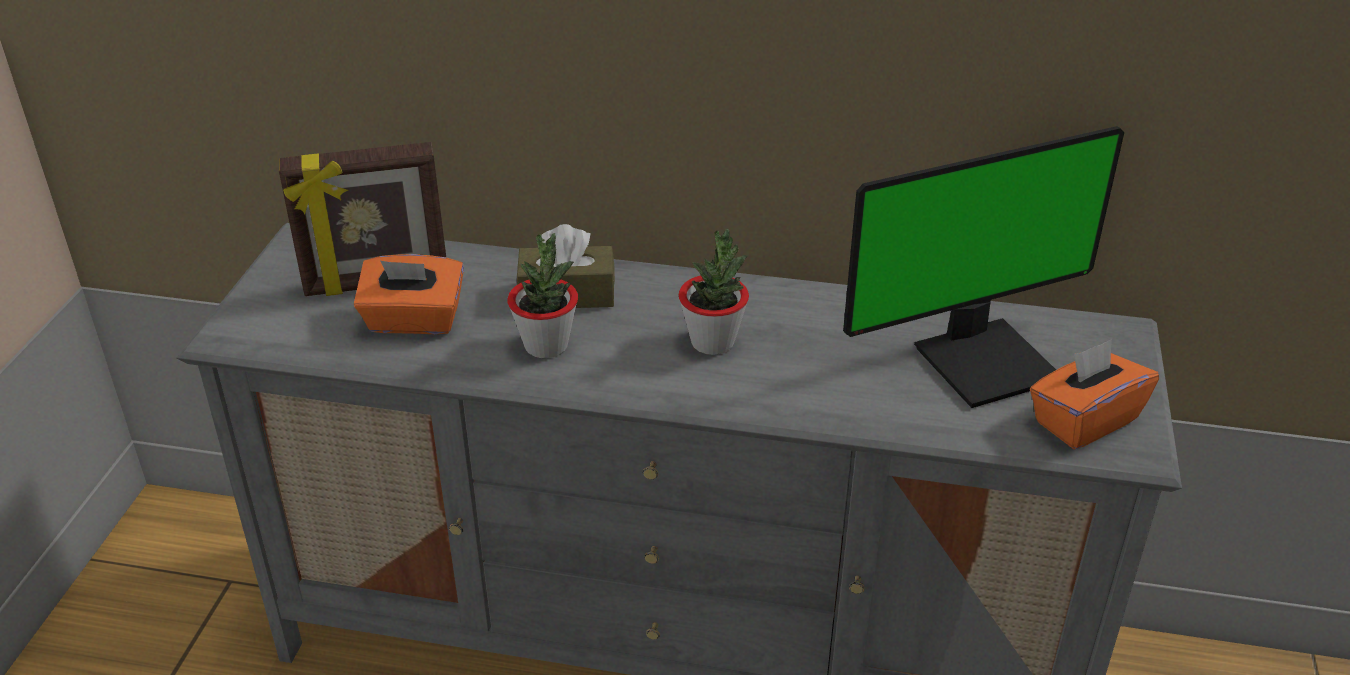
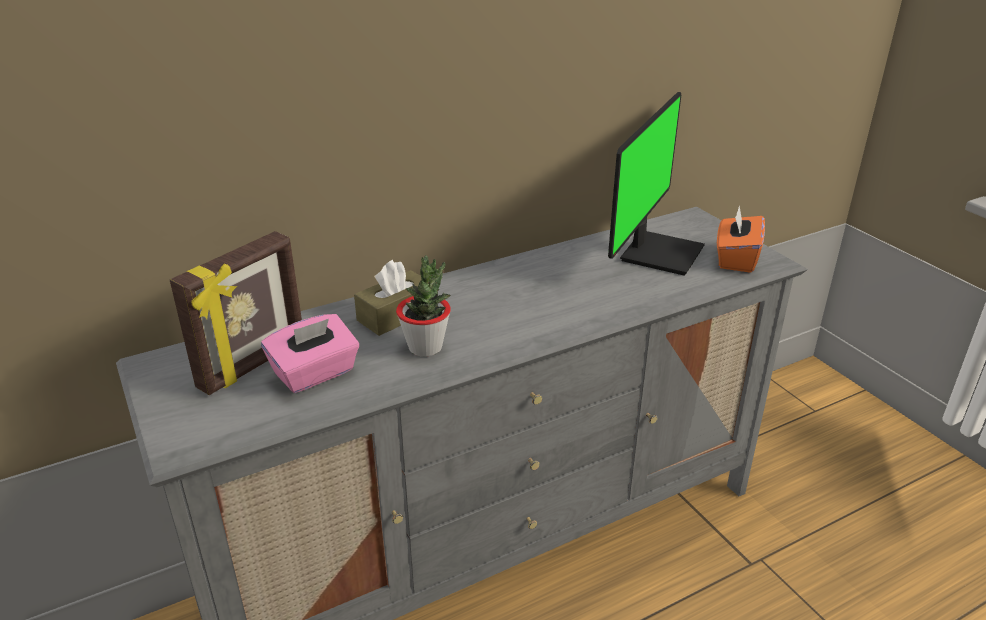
camera: 40 degrees left, 5 degrees down
(414, 321) = (315, 373): orange tissue box -> pink tissue box
(713, 342) = (518, 302): potted plant -> none

